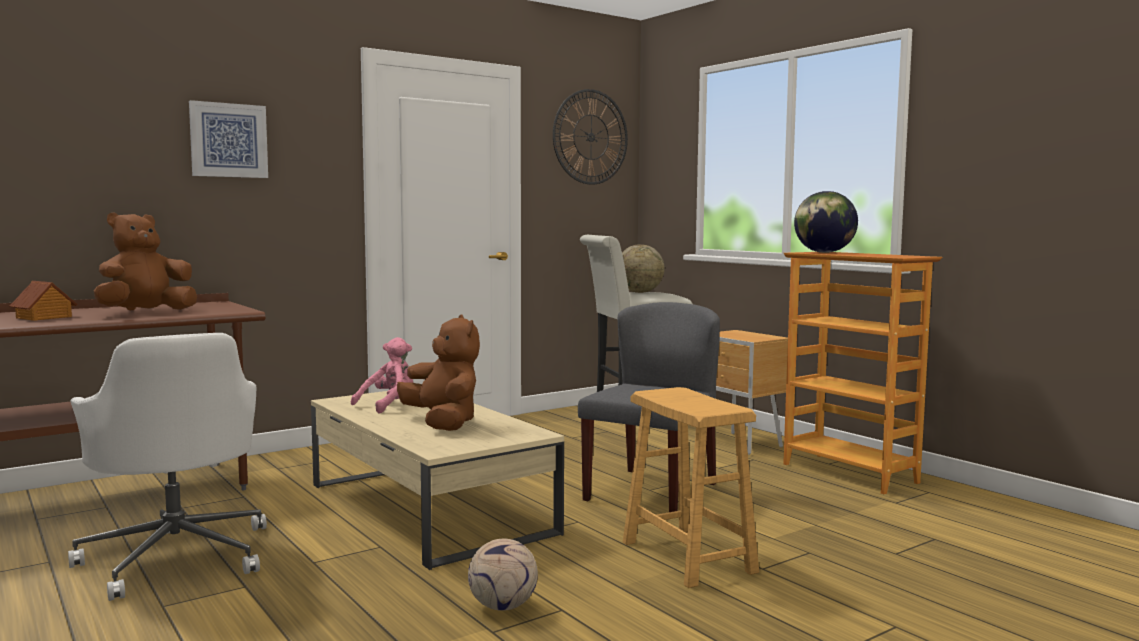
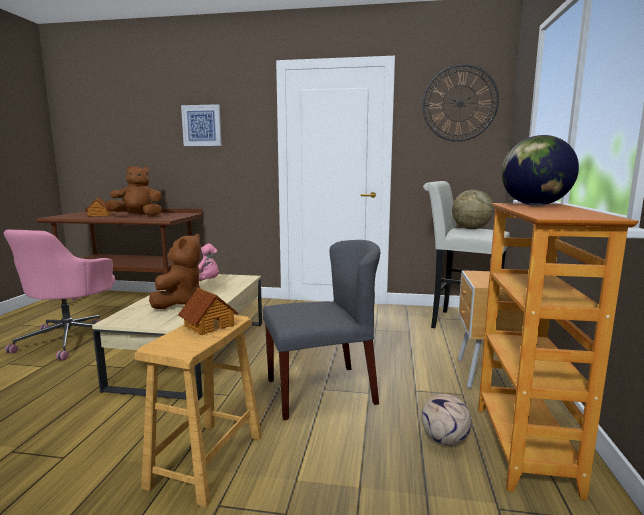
camera: 45 degrees right, 5 degrees up
(177, 556) = (71, 340): white office chair -> pink office chair
(502, 606) = (56, 436): football -> football (444, 439)
(680, 396) = (209, 325): none -> toy house

